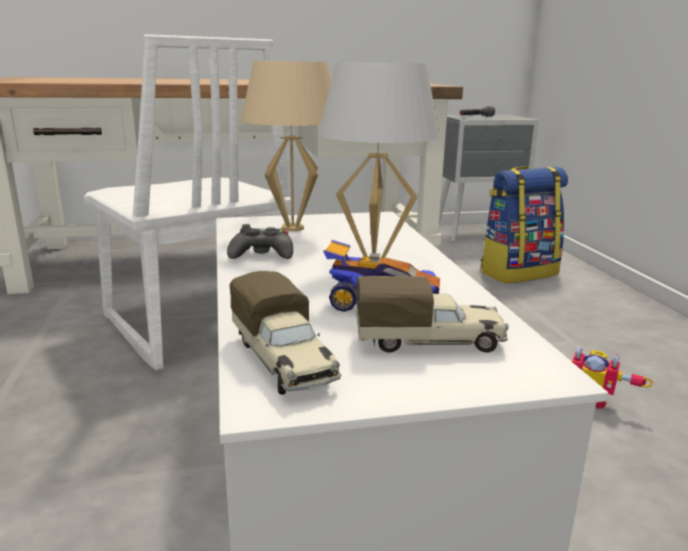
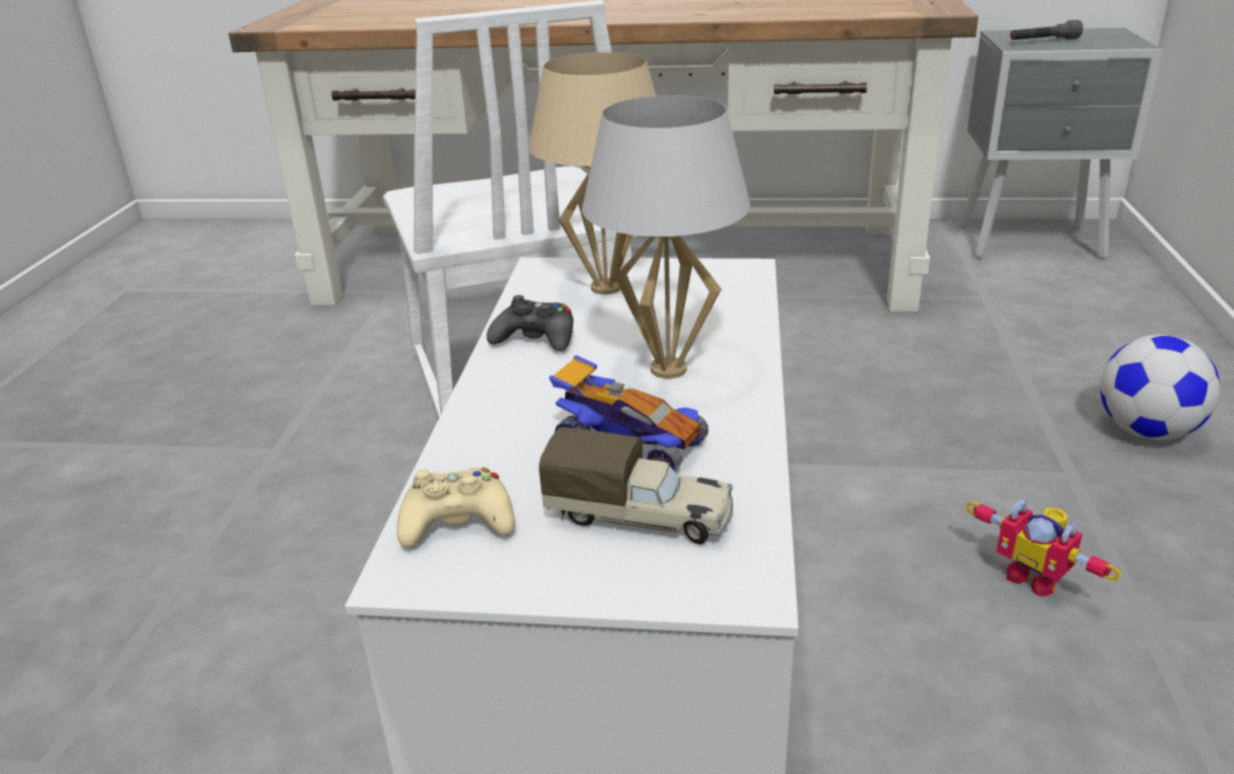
camera: 20 degrees right, 10 degrees up
(284, 361) = (457, 521): toy truck -> beige game controller
(518, 272) = (1060, 330): backpack -> none
(595, 316) = (1147, 431): none -> football

